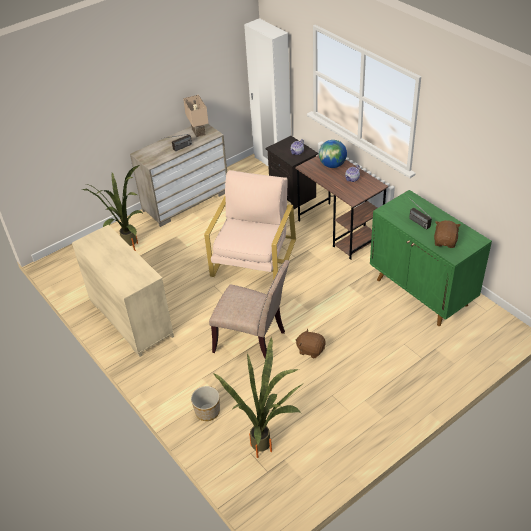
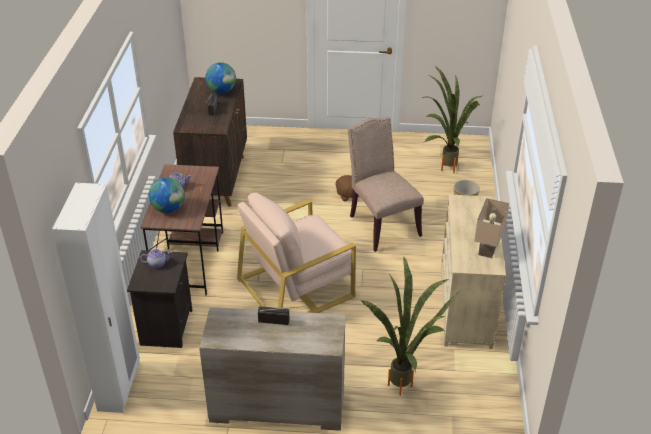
camera: 140 degrees left, 5 degrees down
(199, 132) = (228, 330): beige table lamp -> beige table lamp (486, 249)
(422, 292) = (216, 179): green cabinet -> brown cabinet
(445, 242) = (221, 91): brown plush toy -> globe

